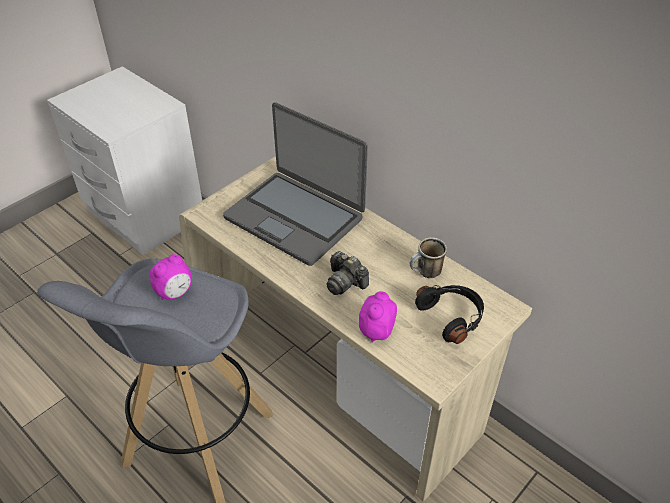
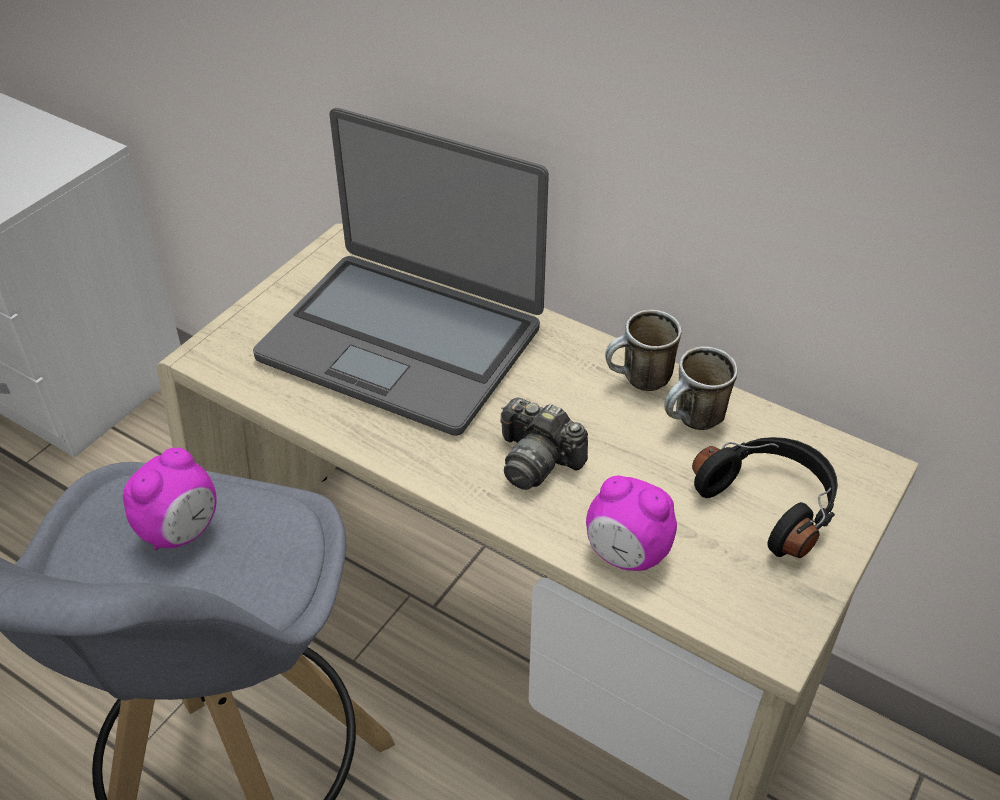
camera: 10 degrees left, 0 degrees up
(376, 331) = (626, 554): alarm clock -> alarm clock turned 75 degrees counterclockwise
(404, 251) = (639, 382): none -> mug

